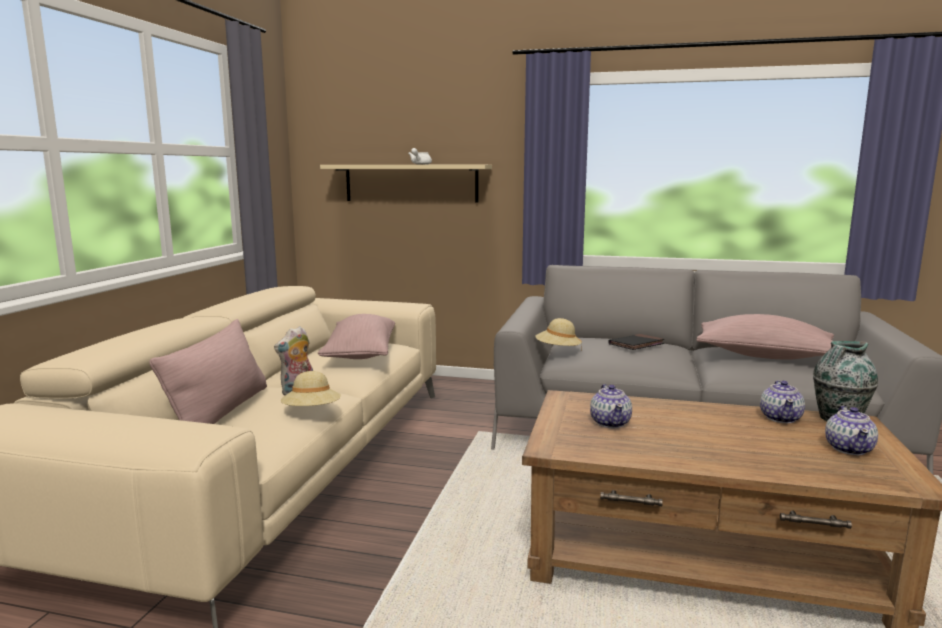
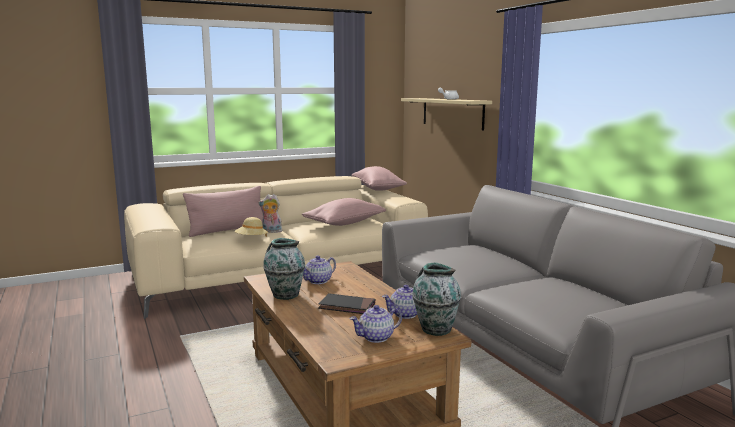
camera: 50 degrees right, 0 degrees up
(558, 350) = (427, 246): beige hat -> none
(636, 345) = (481, 257): black book -> black book (347, 307)
(647, 453) = (285, 295): none -> vase
(764, 356) = (548, 290): pink pillow -> pink pillow (377, 189)

